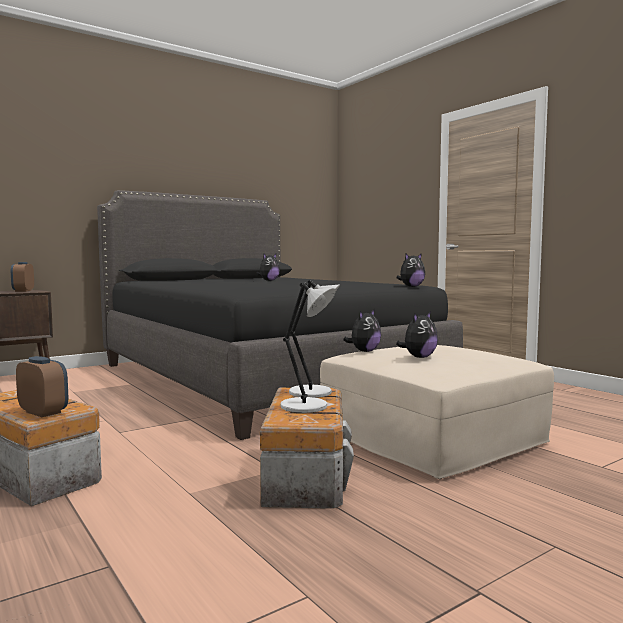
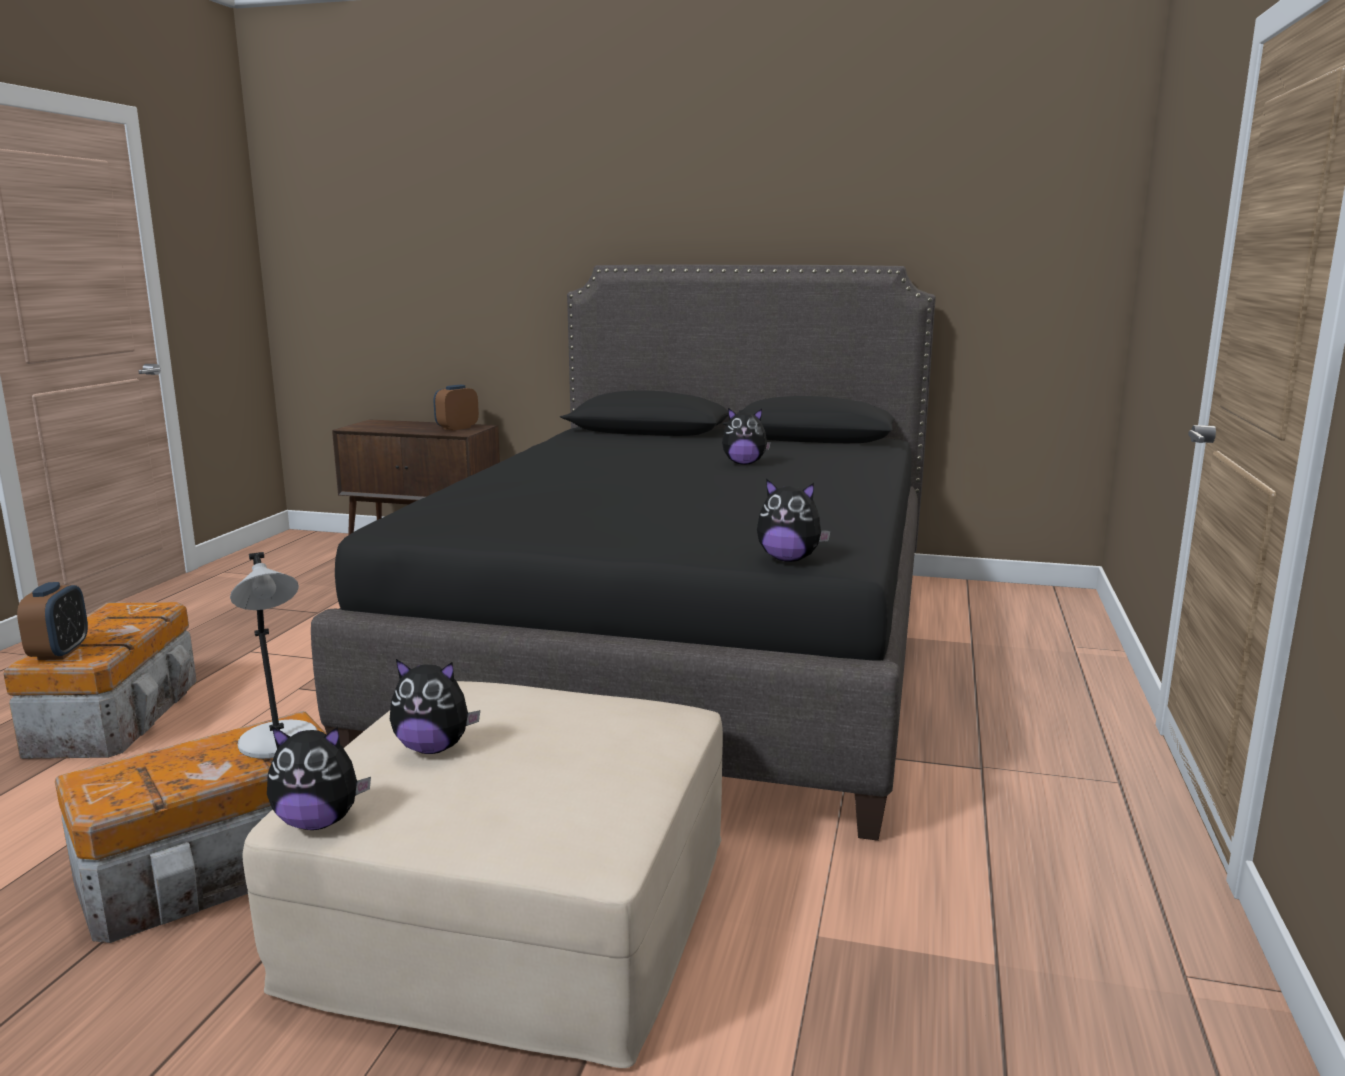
camera: 50 degrees right, 10 degrees up
(306, 406) = (180, 767): grey table lamp -> none
(364, 351) = (475, 691): plush toy -> plush toy (319, 822)

